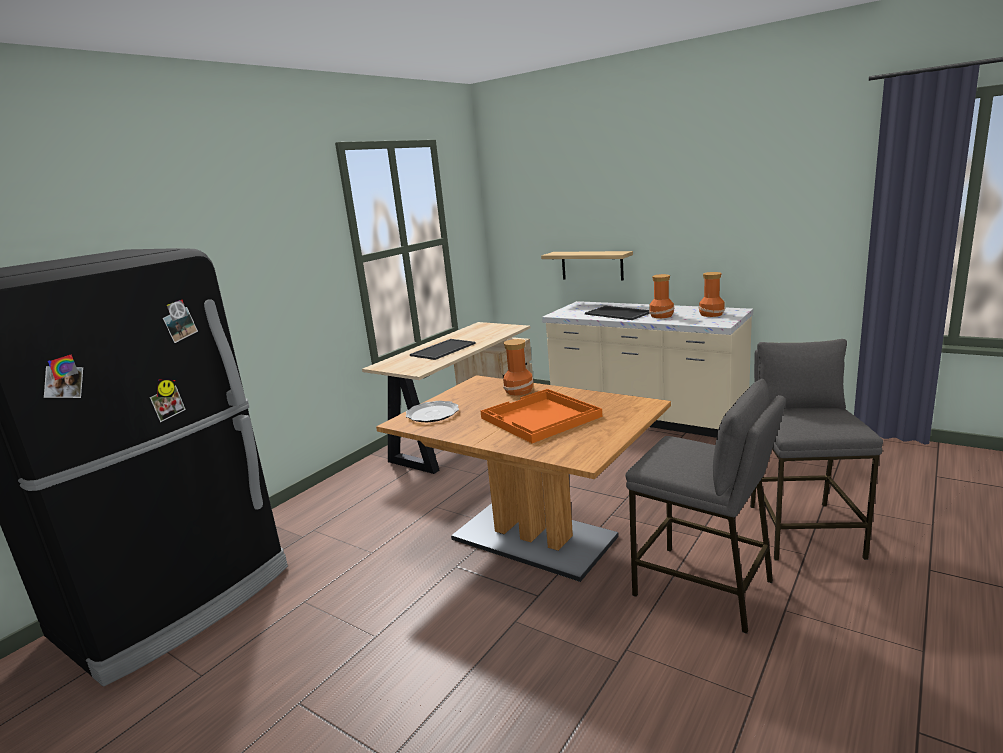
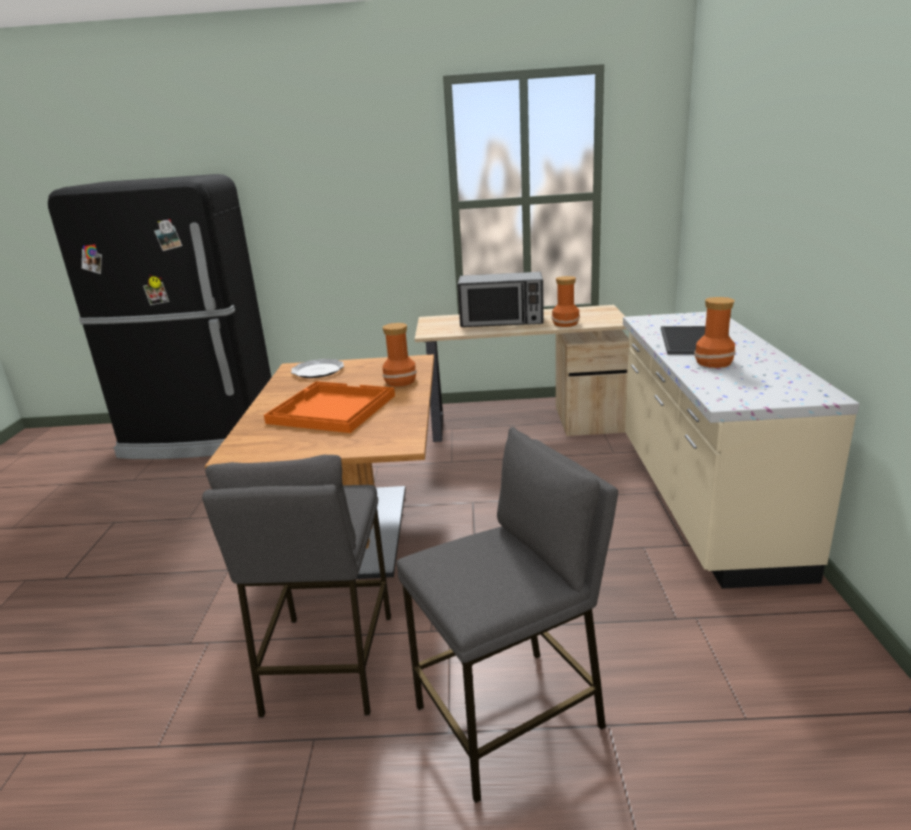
camera: 55 degrees right, 5 degrees up
(443, 349) = (502, 321): tray -> microwave
(592, 265) = (740, 263): shelf -> none
(711, 314) = (770, 385): vase -> vase (565, 323)

